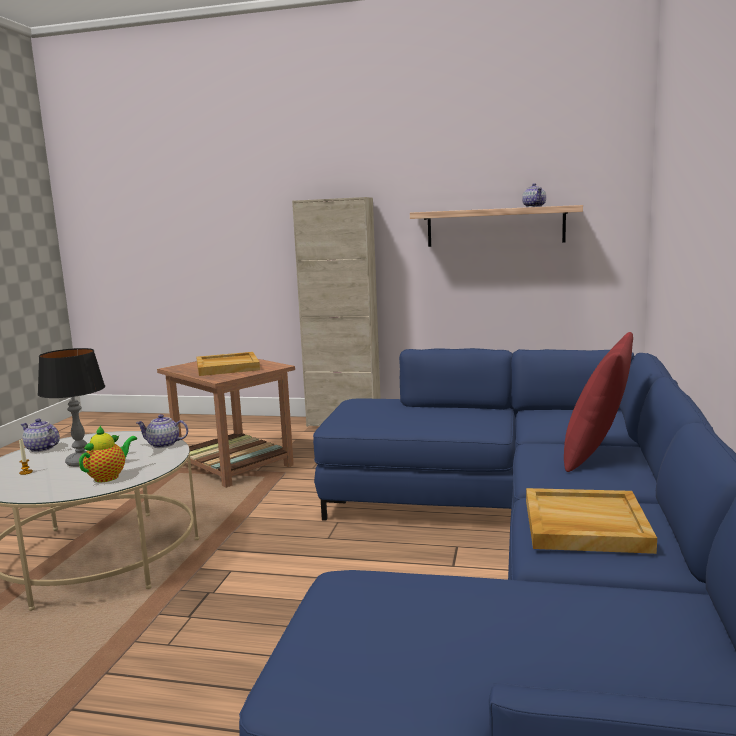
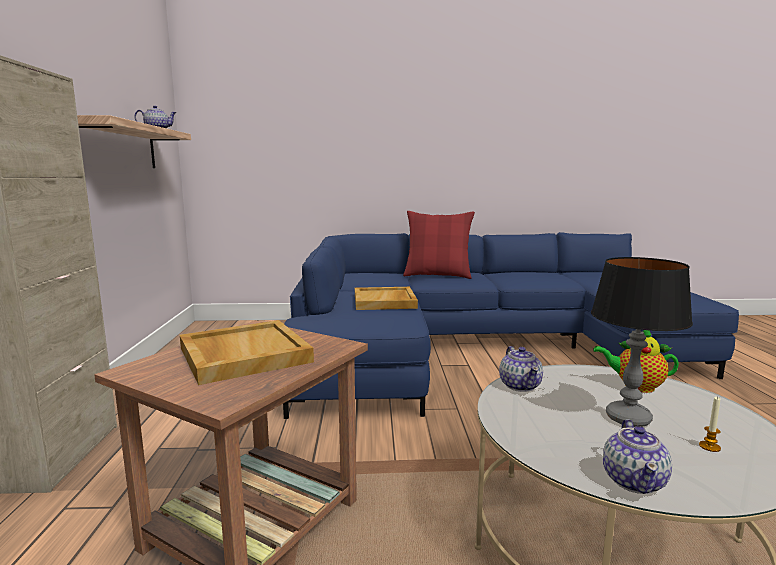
camera: 105 degrees left, 0 degrees up
(584, 525) = (535, 277): beige tray -> beige tray (385, 301)

